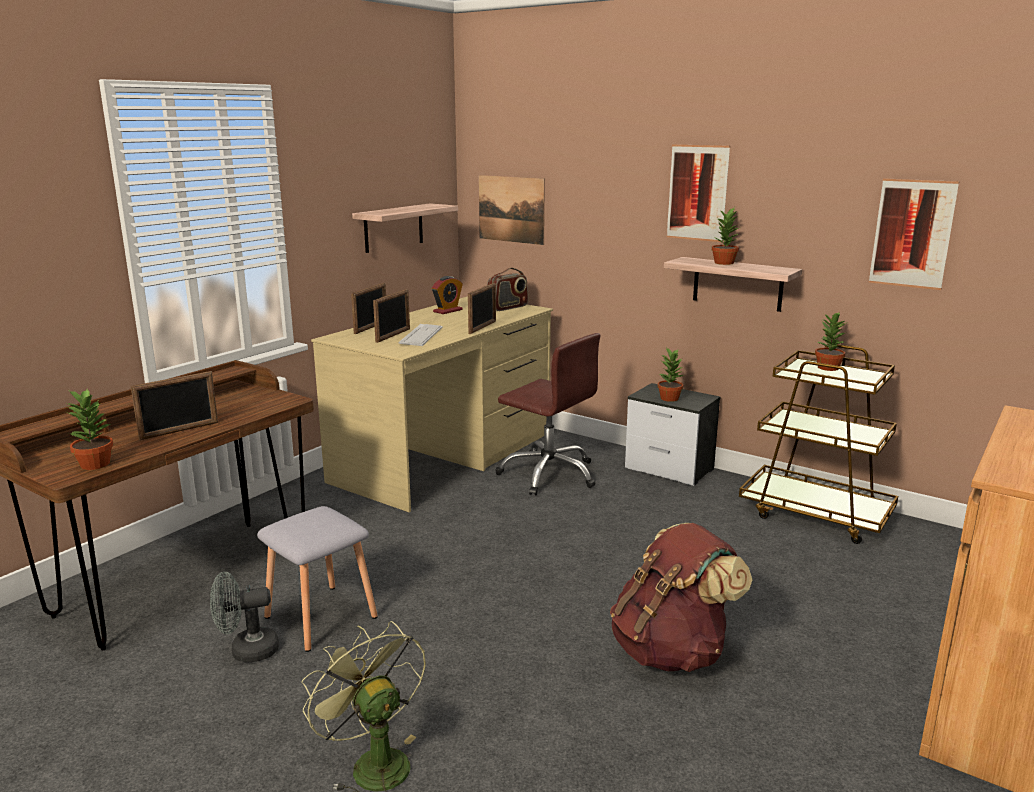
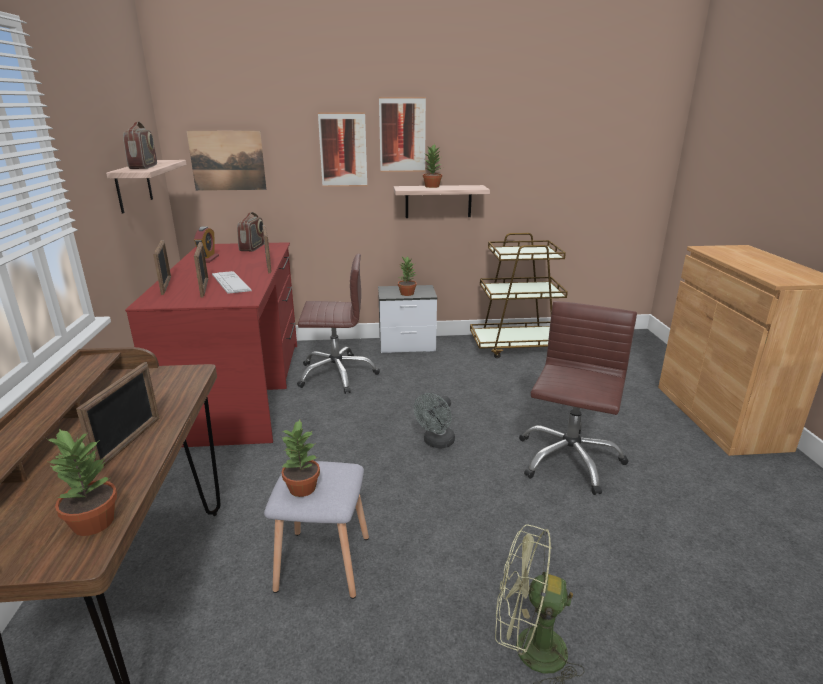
camera: 40 degrees left, 5 degrees up
(247, 651) = (301, 631): grey fan -> grey fan (436, 443)
(395, 210) = (144, 167): none -> radio
(445, 457) = (240, 388): beige desk -> red desk
(671, 651) = (568, 459): brown backpack -> brown office chair
(827, 368) = (515, 249): potted plant -> potted plant (302, 488)
(912, 234) = (551, 153): picture -> picture (343, 150)

